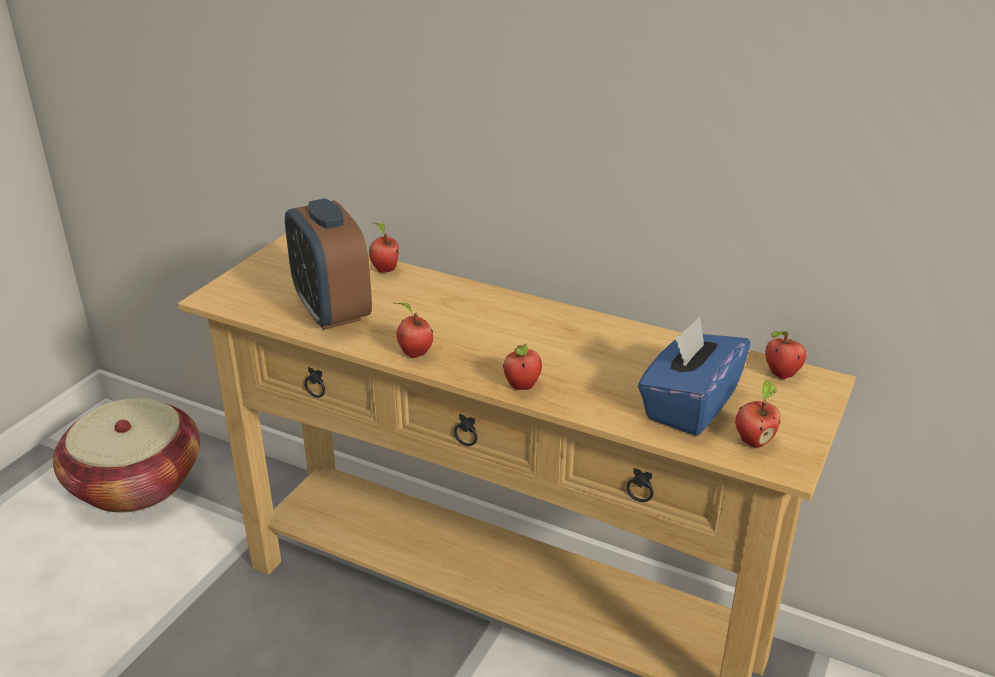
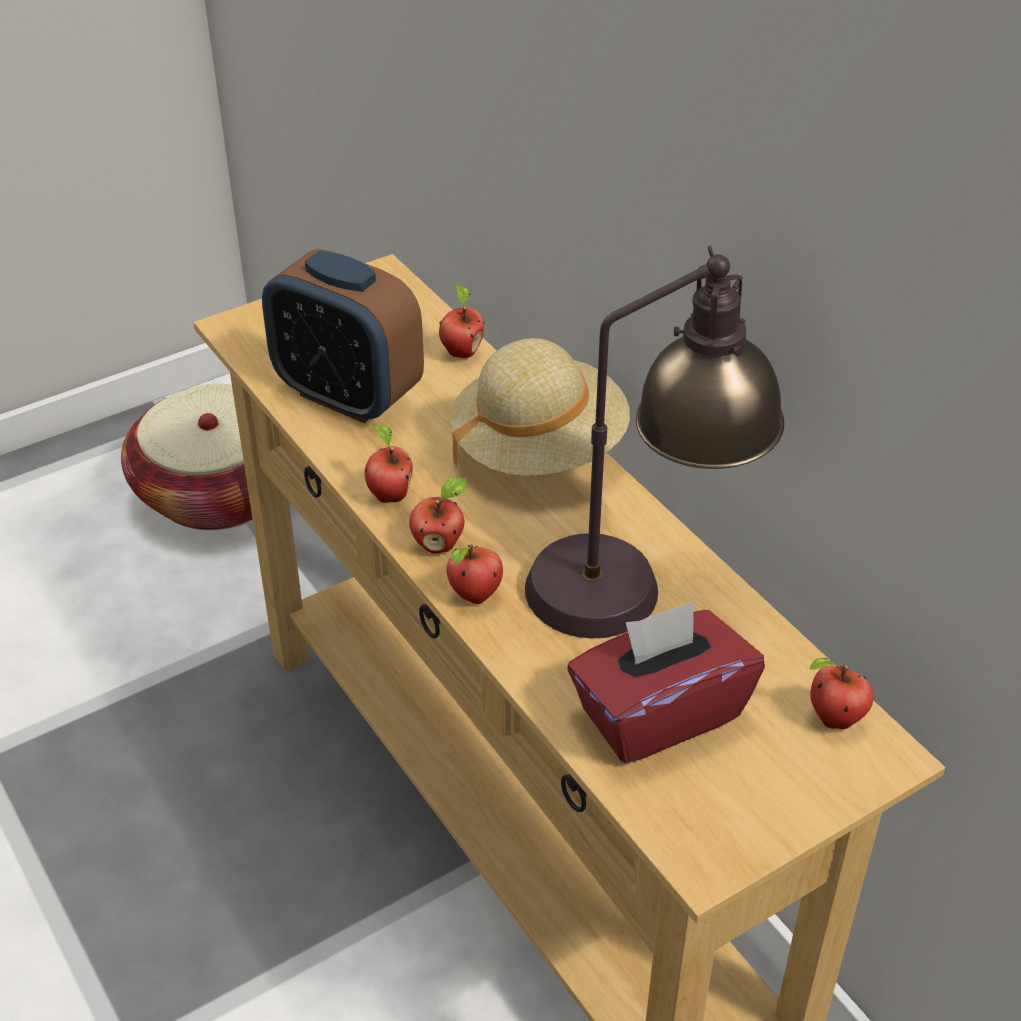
camera: 30 degrees right, 10 degrees up
(332, 311) = (348, 395): alarm clock -> alarm clock turned 60 degrees counterclockwise
(484, 303) = (539, 449): none -> beige hat
(612, 347) = (642, 581): none -> table lamp
(689, 405) = (659, 713): blue tissue box -> red tissue box
(753, 441) = (693, 803): apple -> apple (440, 544)

